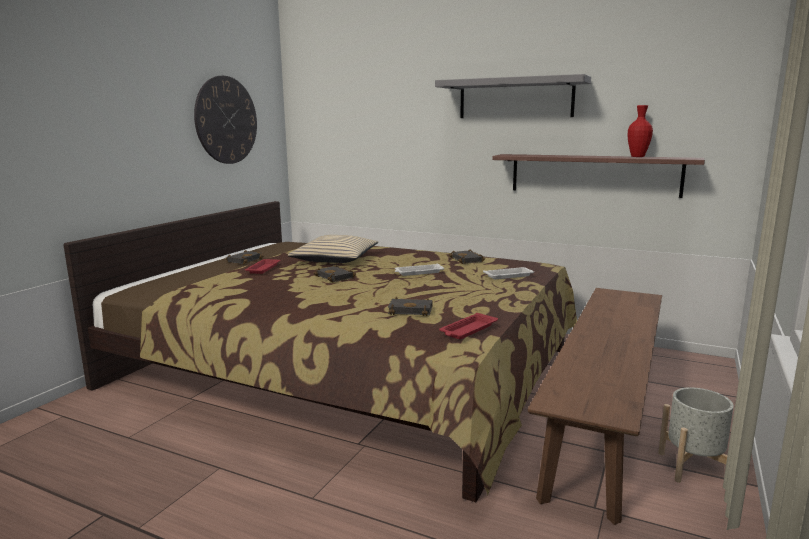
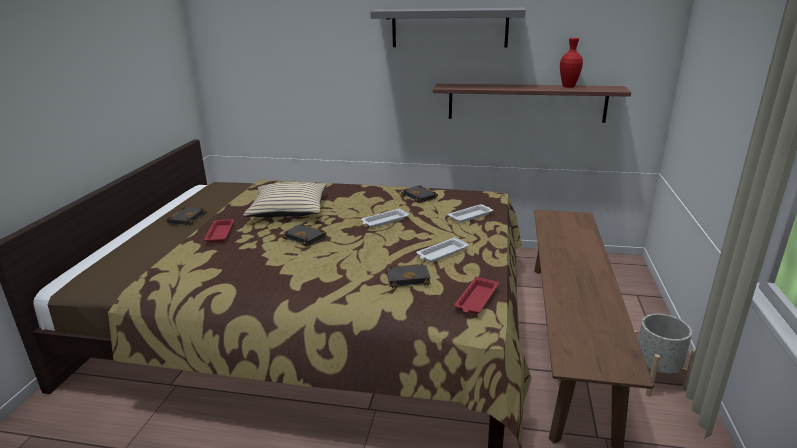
camera: 15 degrees left, 10 degrees up
(226, 120) = (133, 59): wall clock -> none
(458, 297) = (441, 253): none -> white tray

